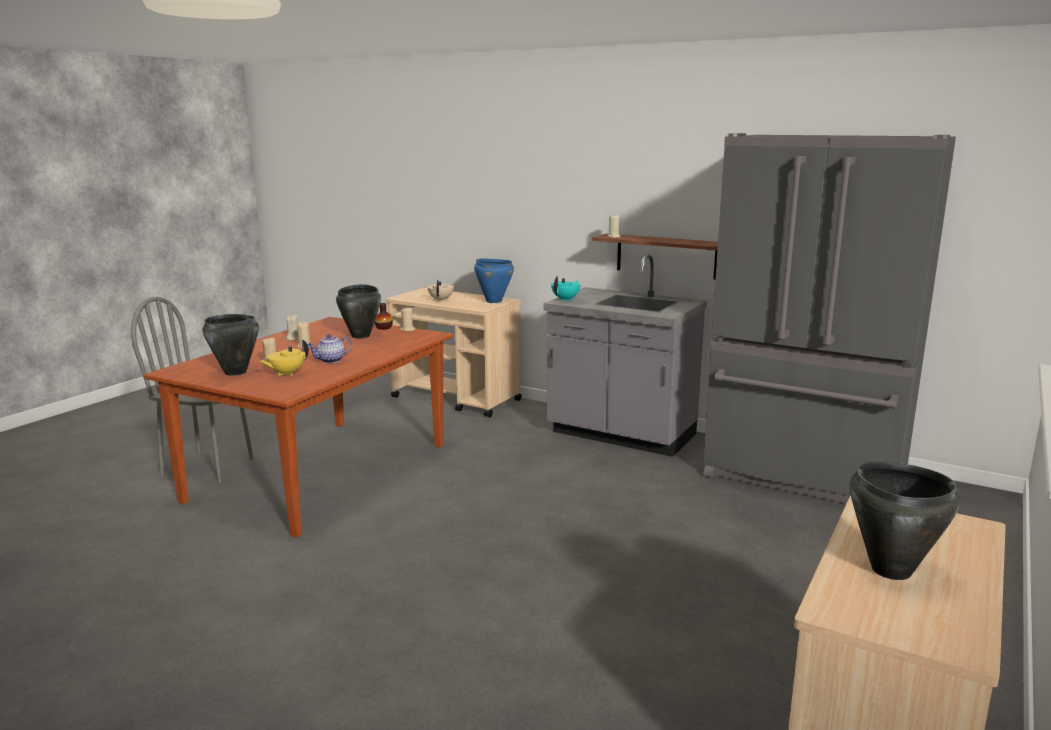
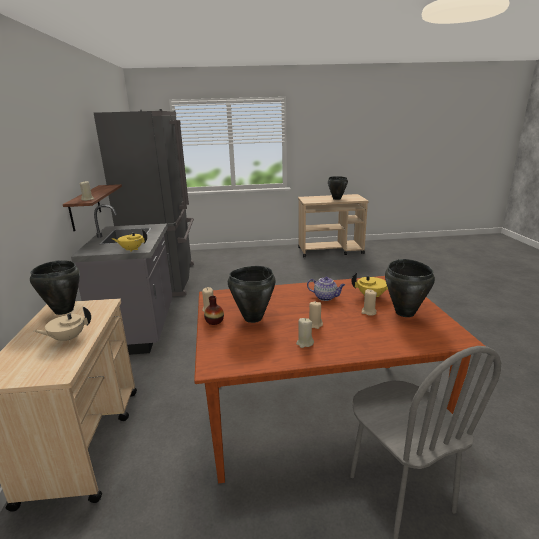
camera: 125 degrees left, 5 degrees up
(493, 301) = (63, 310): blue cooking pot -> black cooking pot
(566, 299) = (132, 249): turquoise teapot -> yellow teapot

